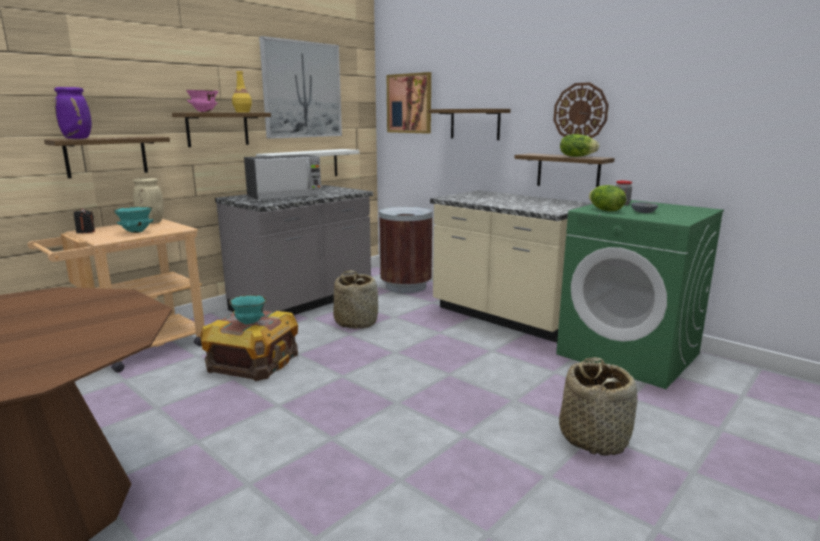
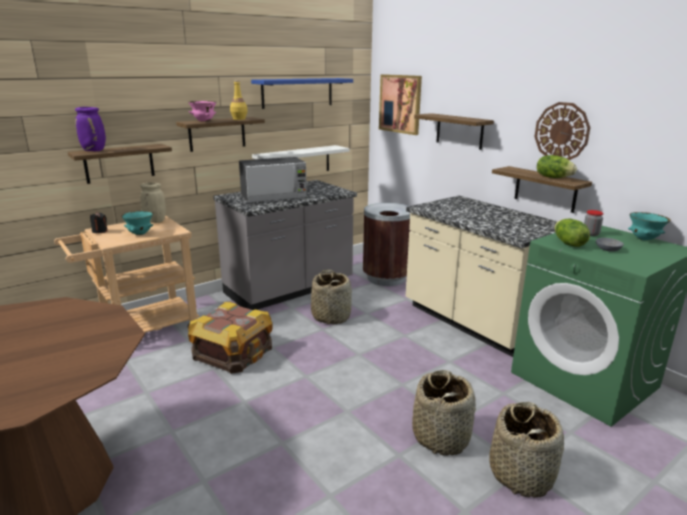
camera: 10 degrees right, 5 degrees up
(249, 323) = (228, 322): turquoise bowl -> turquoise bowl (644, 239)
(302, 90) = (297, 92): picture -> blue shelf
(503, 414) = (441, 436): none -> basket

